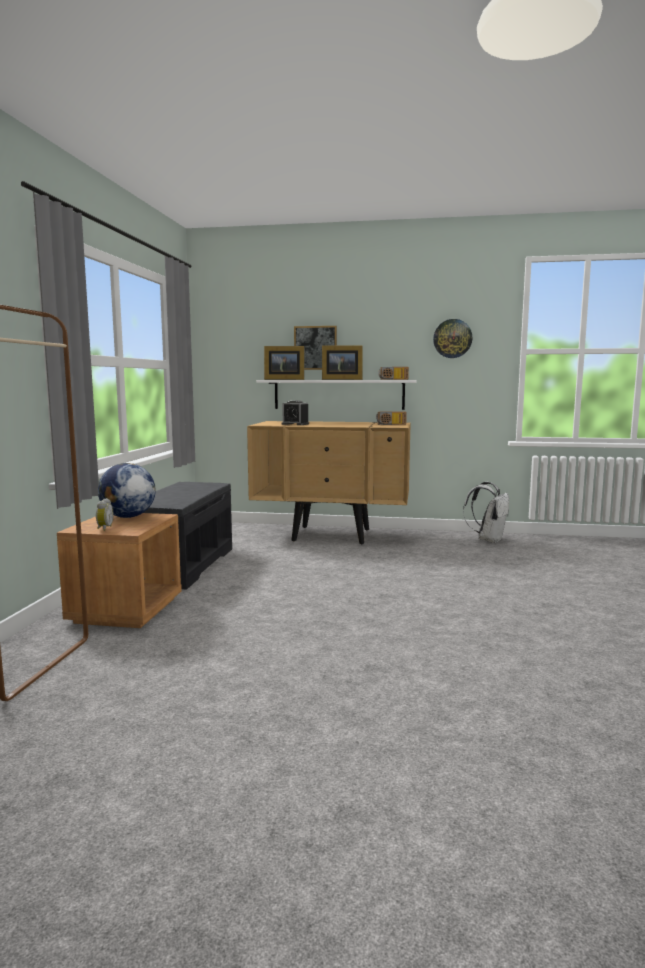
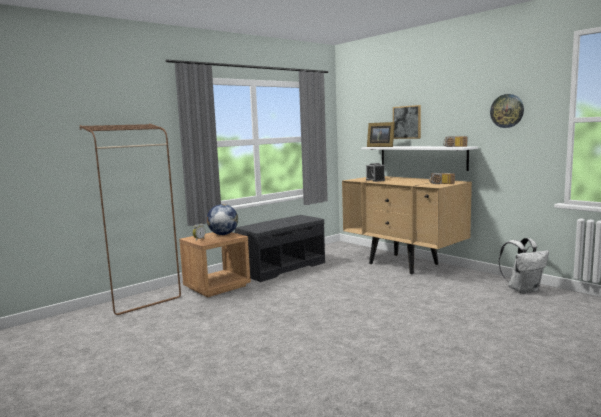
camera: 40 degrees right, 0 degrees up
(340, 379) = (416, 146): picture frame -> none

